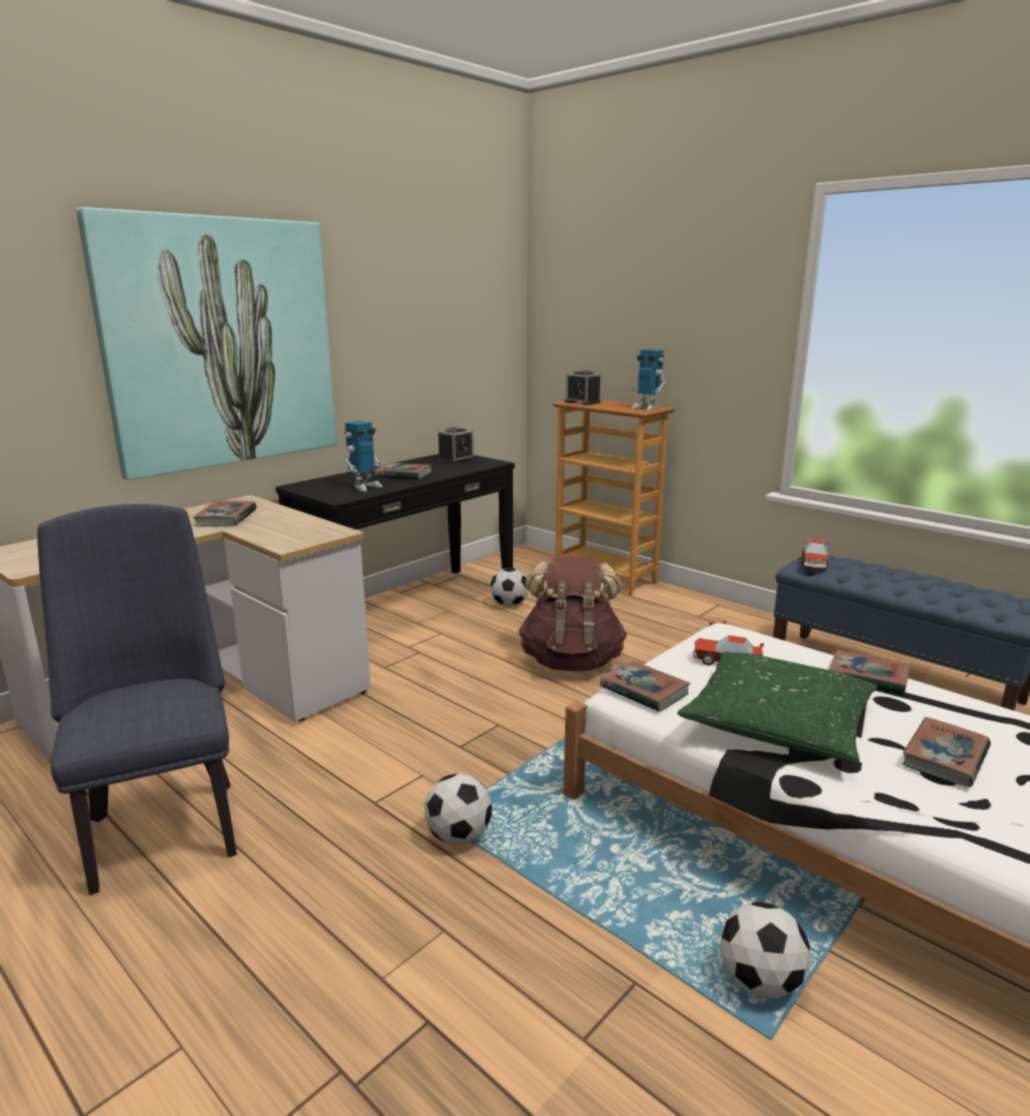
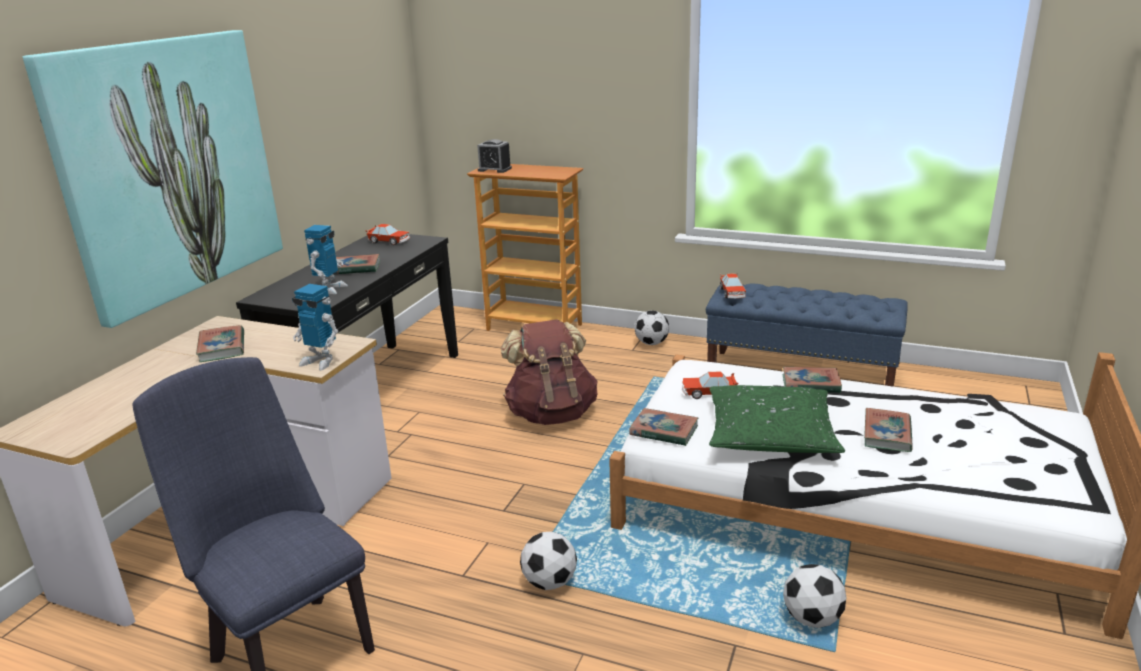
camera: 20 degrees left, 5 degrees up
(456, 459) = (389, 241): alarm clock -> toy car
(509, 604) = (464, 371): football -> football (651, 343)
(646, 408) = (559, 171): toy robot -> toy robot (320, 361)

